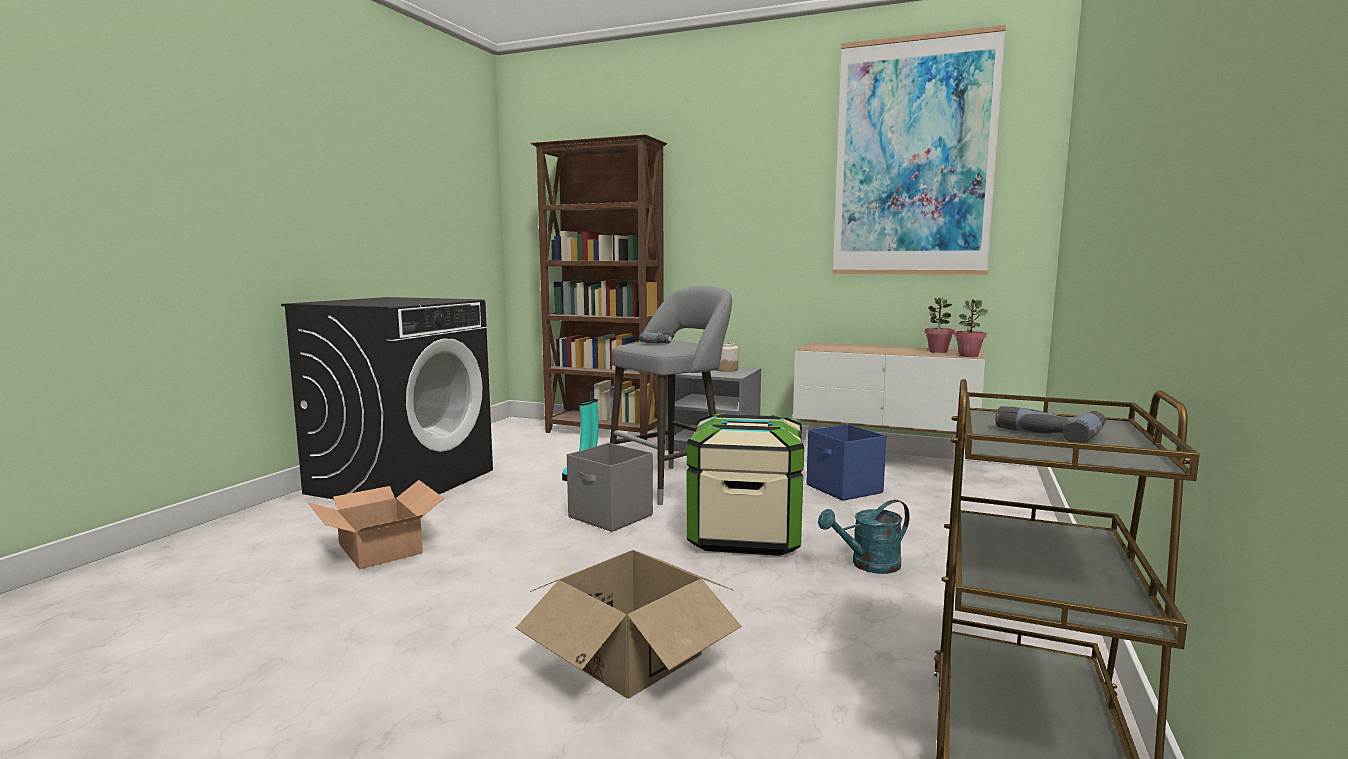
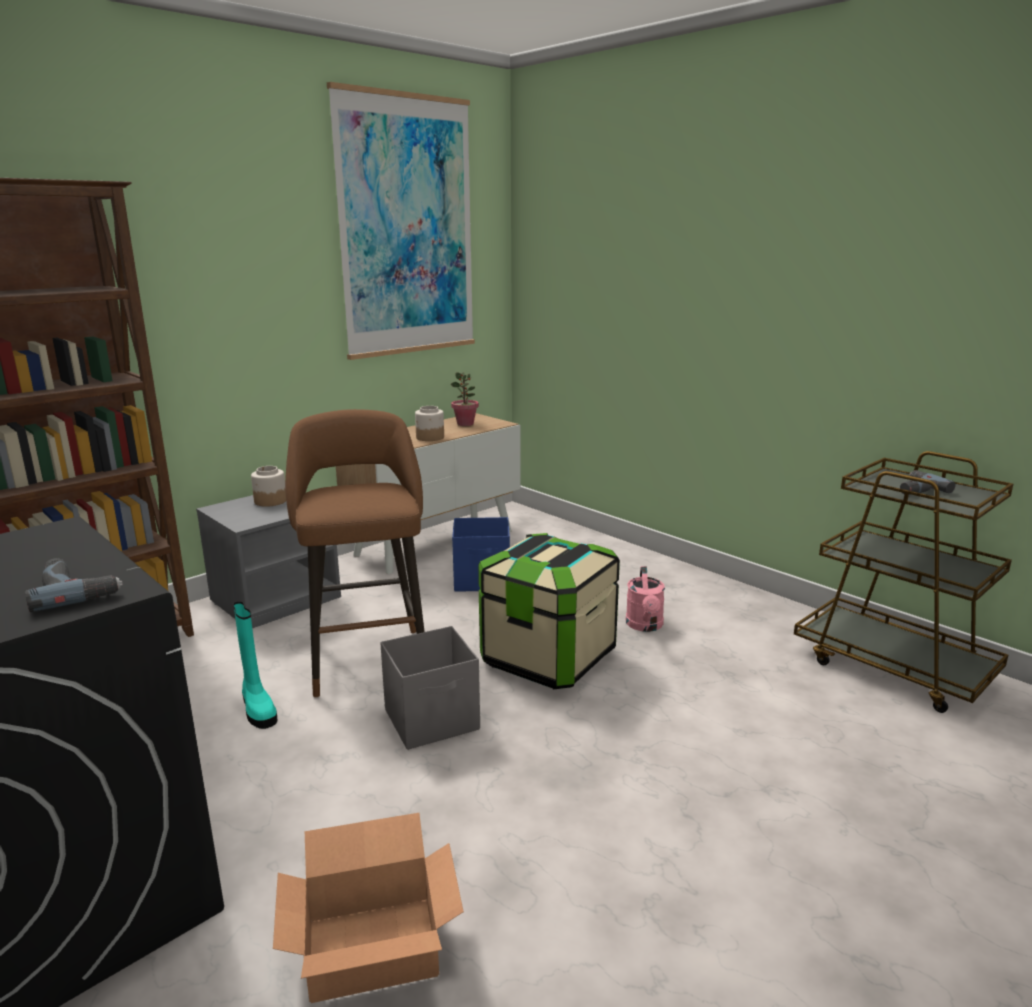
camera: 65 degrees left, 10 degrees up
(630, 655) = (752, 779): cardboard box -> none
(665, 342) = (354, 494): power drill -> power drill (77, 590)
(671, 483) = (368, 657): grey stool -> brown stool
(868, 565) = (645, 626): turquoise watering can -> pink watering can
(873, 351) = (430, 437): none -> jar
(968, 355) = (499, 423): potted plant -> none

